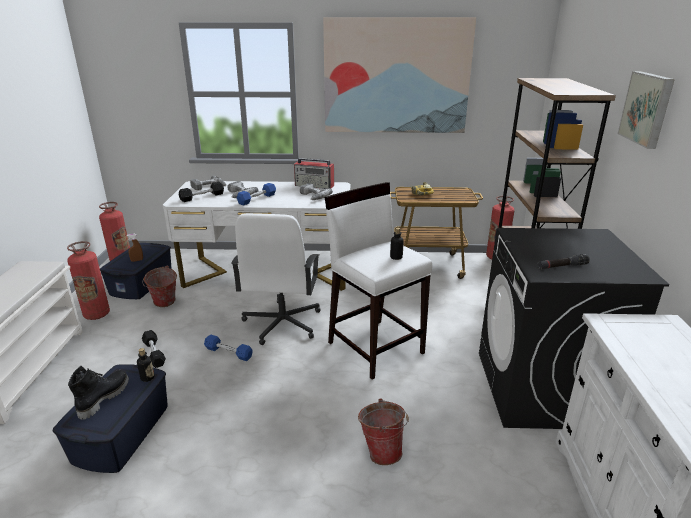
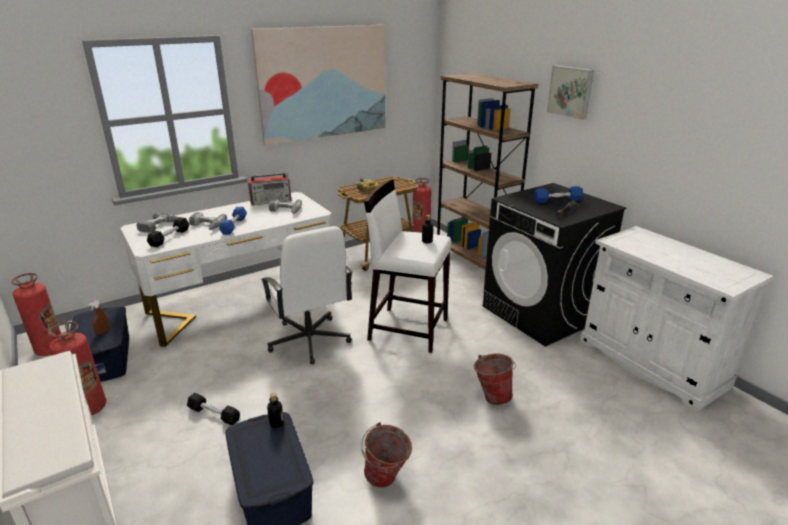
camera: 35 degrees left, 0 degrees up
(103, 398) = (257, 458): black boot -> none
(164, 304) = (164, 369): bucket -> bucket (386, 480)
(228, 353) = (290, 383): blue dumbbell -> blue dumbbell (557, 200)

